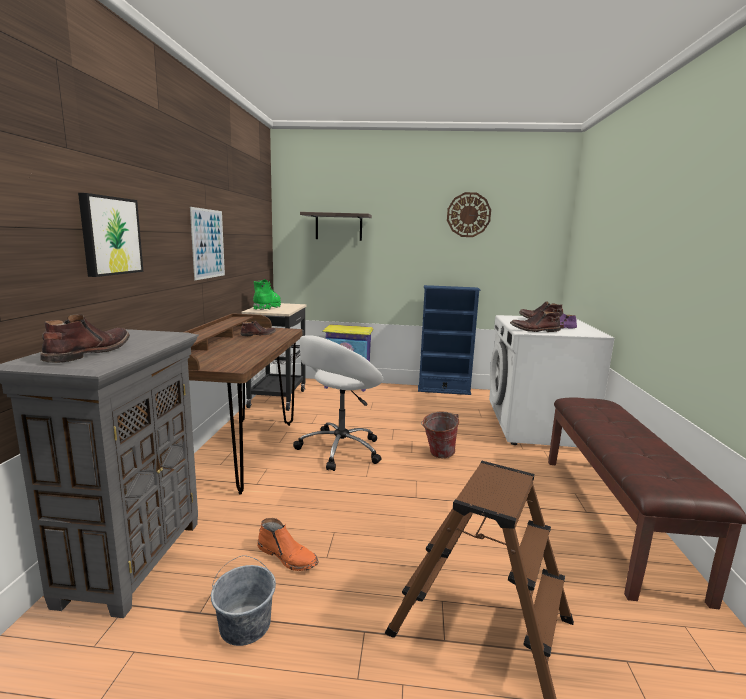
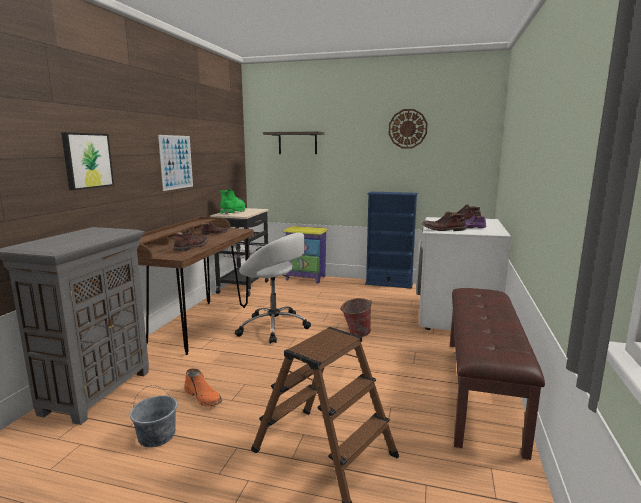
camera: 10 degrees right, 0 degrees up
(88, 353) = (58, 242): brown boot -> brown boot (191, 247)
(338, 450) = (275, 327): white office chair -> white office chair turned 105 degrees counterclockwise

